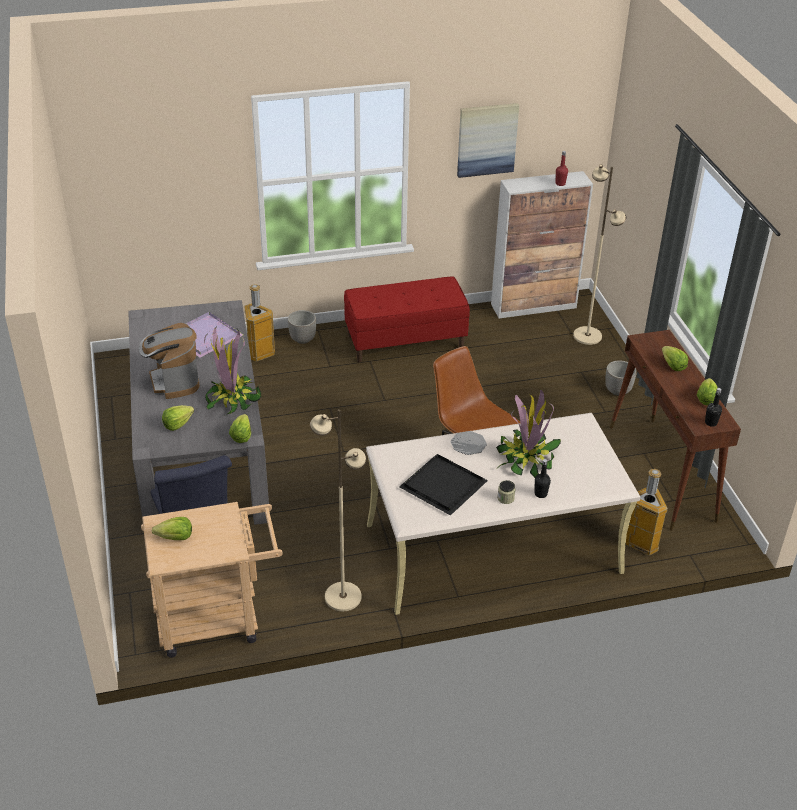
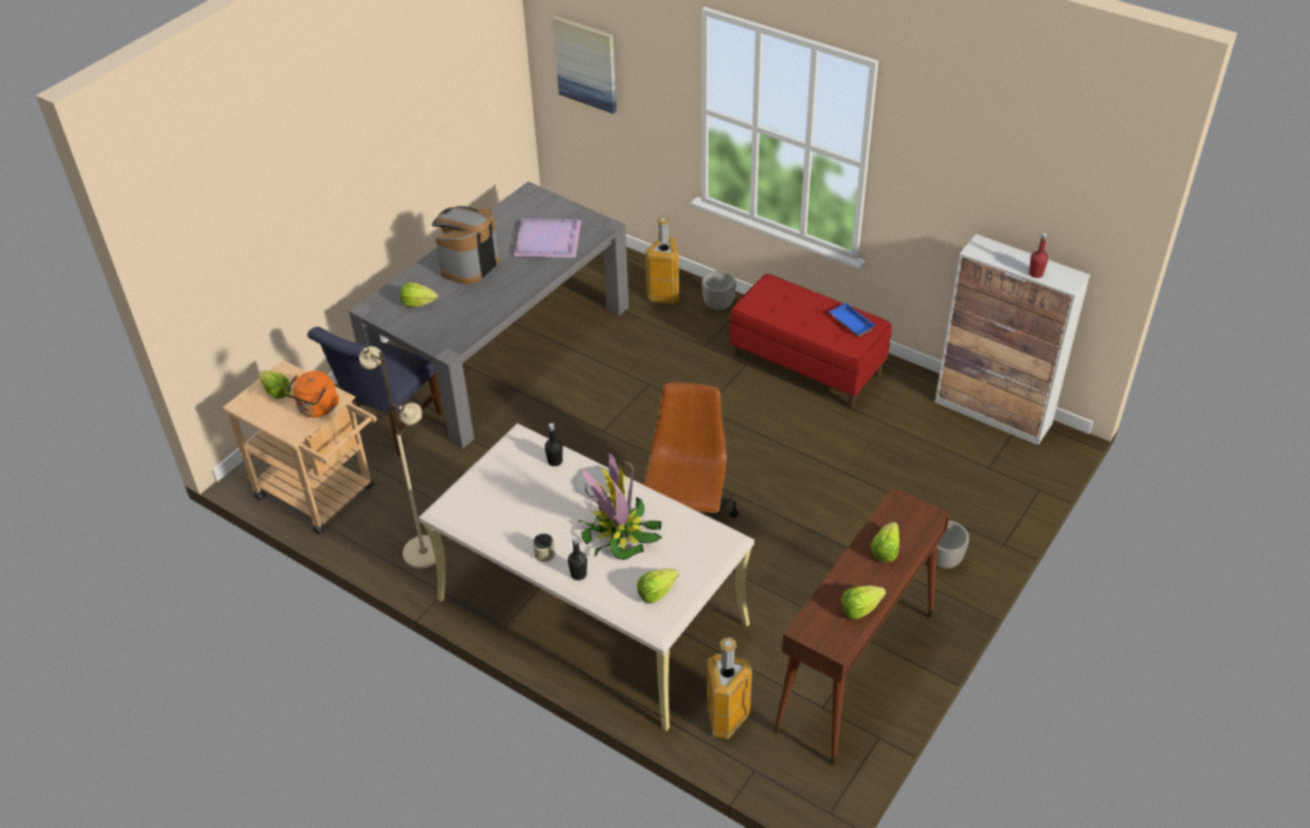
camera: 50 degrees right, 5 degrees up
(226, 526) = (317, 409): none -> orange kettle
(232, 399) = (485, 309): potted plant -> none
(241, 436) = (444, 345): lettuce -> lettuce (656, 592)
(434, 289) = (850, 323): none -> blue tray
(443, 487) = (513, 504): black tray -> none
(487, 139) = (967, 175): picture -> picture (586, 64)
(587, 336) = (1003, 482): beige floor lamp -> none
(711, 423) = (822, 635): black bottle -> black bottle (555, 461)

